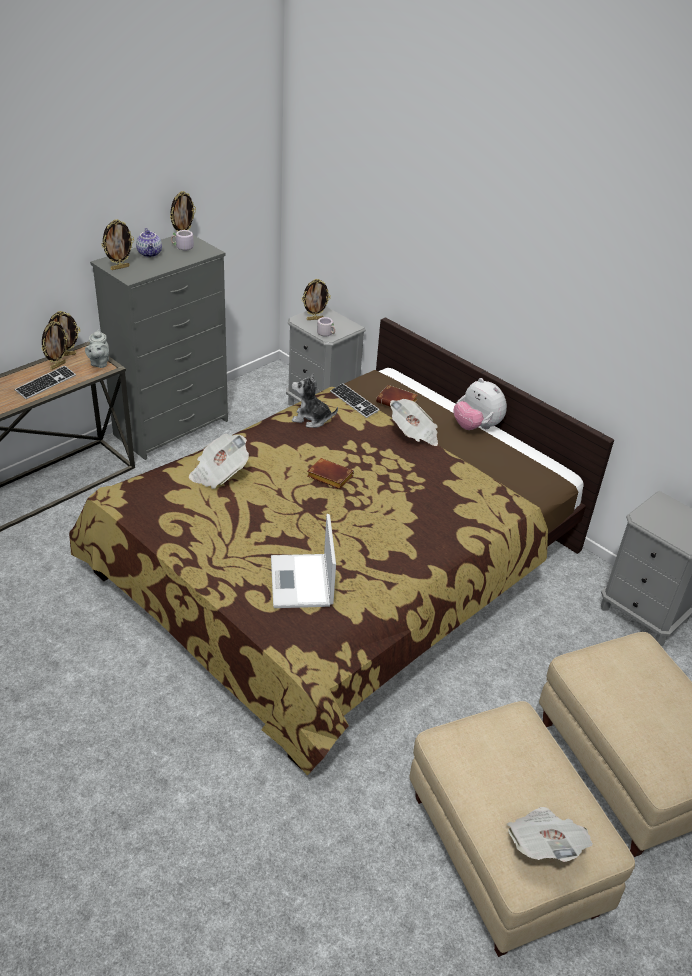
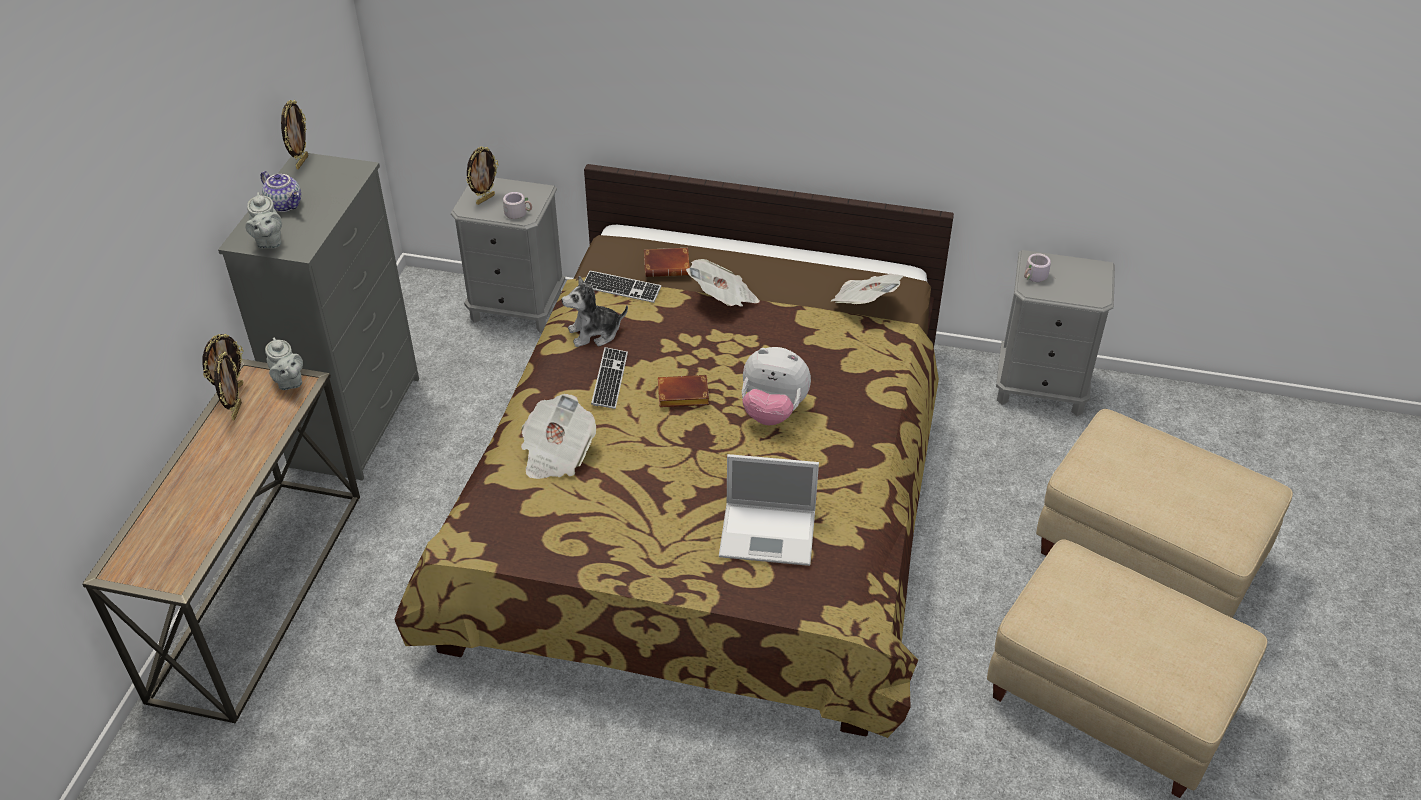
camera: 30 degrees left, 5 degrees up
(46, 384) = (248, 443): keyboard -> keyboard (610, 379)
(120, 267) = (269, 242): picture frame -> grey teapot
(182, 248) = (317, 178): grey mug -> grey mug (1035, 278)
(301, 582) = (769, 533): laptop -> laptop turned 45 degrees counterclockwise
(476, 427) = (773, 258): plush toy -> plush toy (773, 411)
(544, 845) = (1193, 666): newspaper -> newspaper (864, 302)

